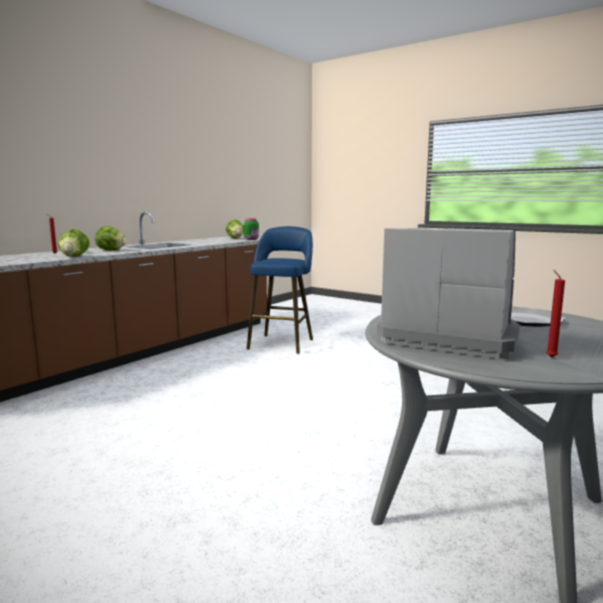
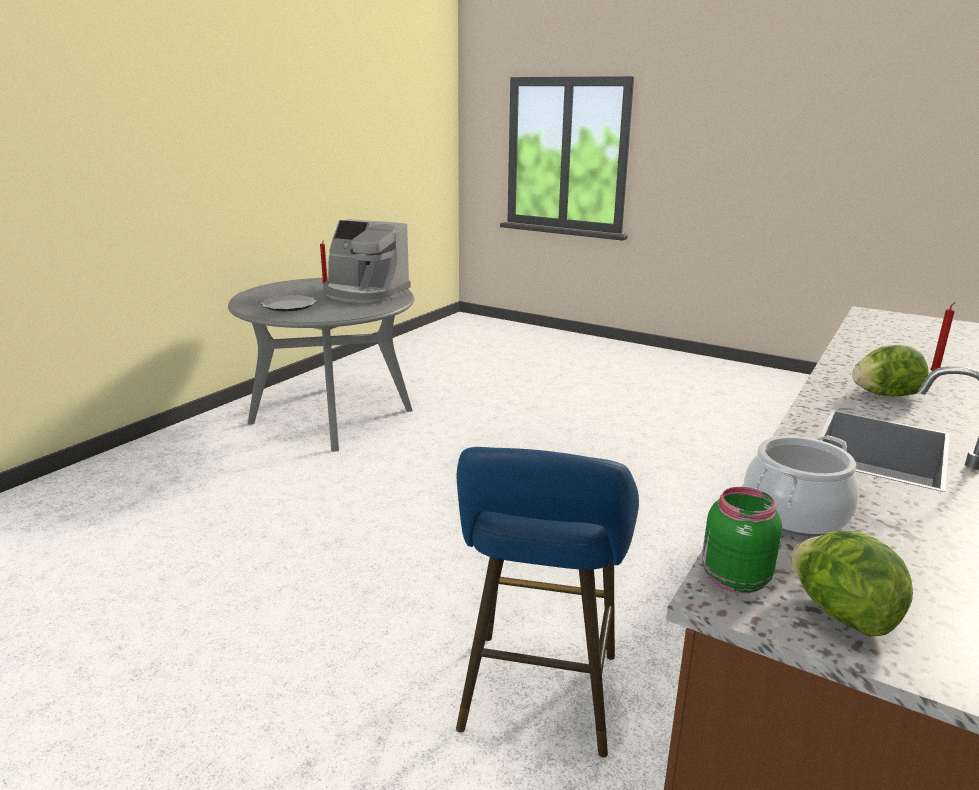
camera: 175 degrees right, 10 degrees up
(74, 256) = (846, 356): lettuce -> none
(220, 241) = (794, 513): none -> cooking pot

